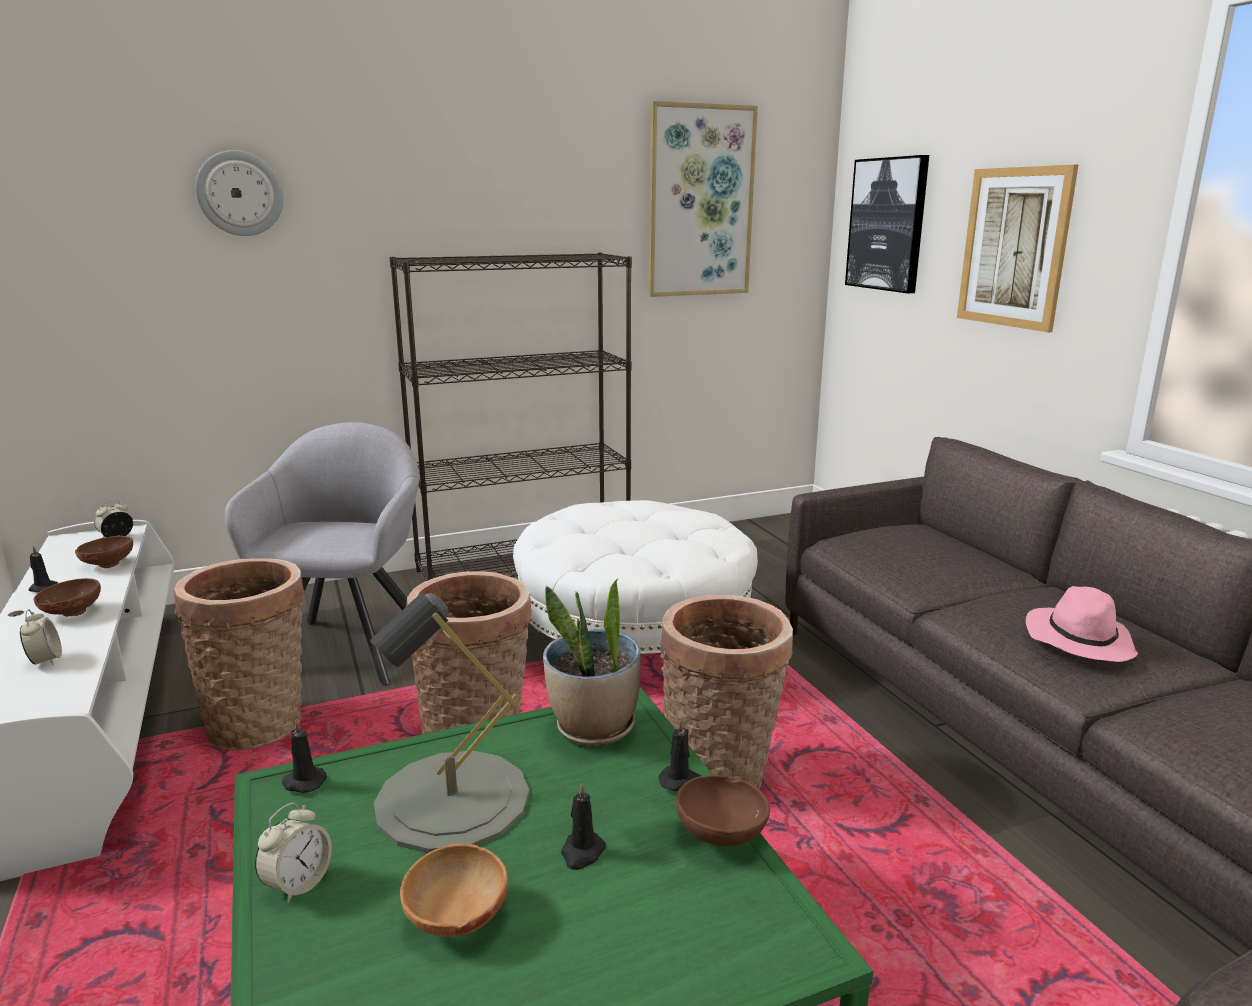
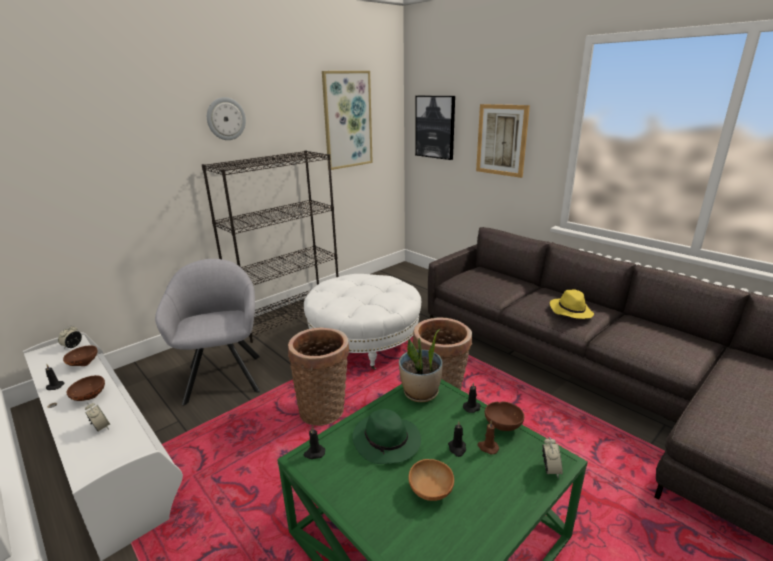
camera: 20 degrees left, 5 degrees up
(240, 193) = (112, 137): wall clock -> wall clock (226, 119)
(260, 723) = (205, 428): basket -> none
(298, 884) = (353, 498): alarm clock -> alarm clock (550, 470)
(452, 800) = (387, 442): grey table lamp -> green hat
(650, 869) = (487, 447): none -> brown candle
(1078, 640) = (570, 311): pink hat -> yellow hat

